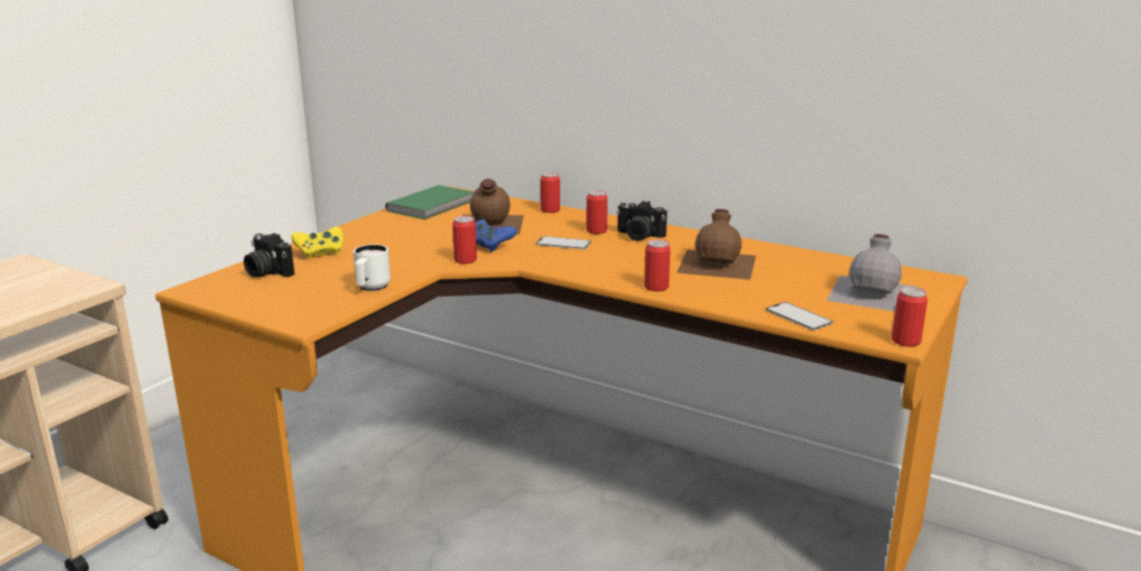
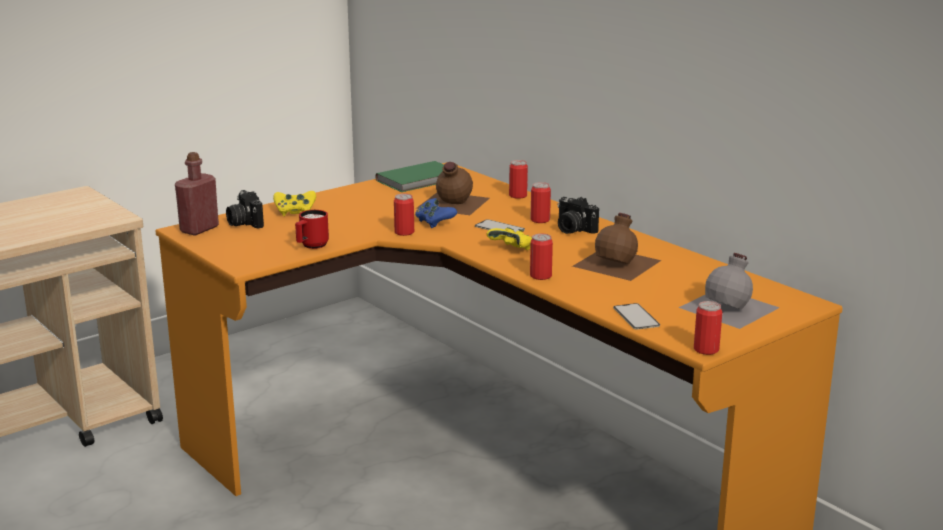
camera: 20 degrees right, 0 degrees up
(214, 286) = (199, 229): none -> red bottle
(371, 288) = (311, 246): white mug -> red mug
(599, 263) = (512, 250): none -> yellow game controller

